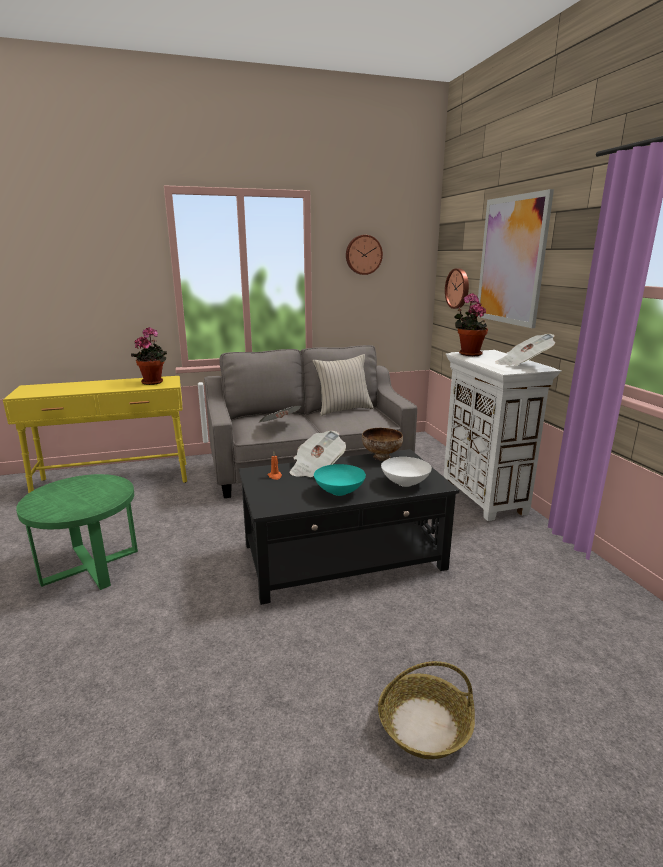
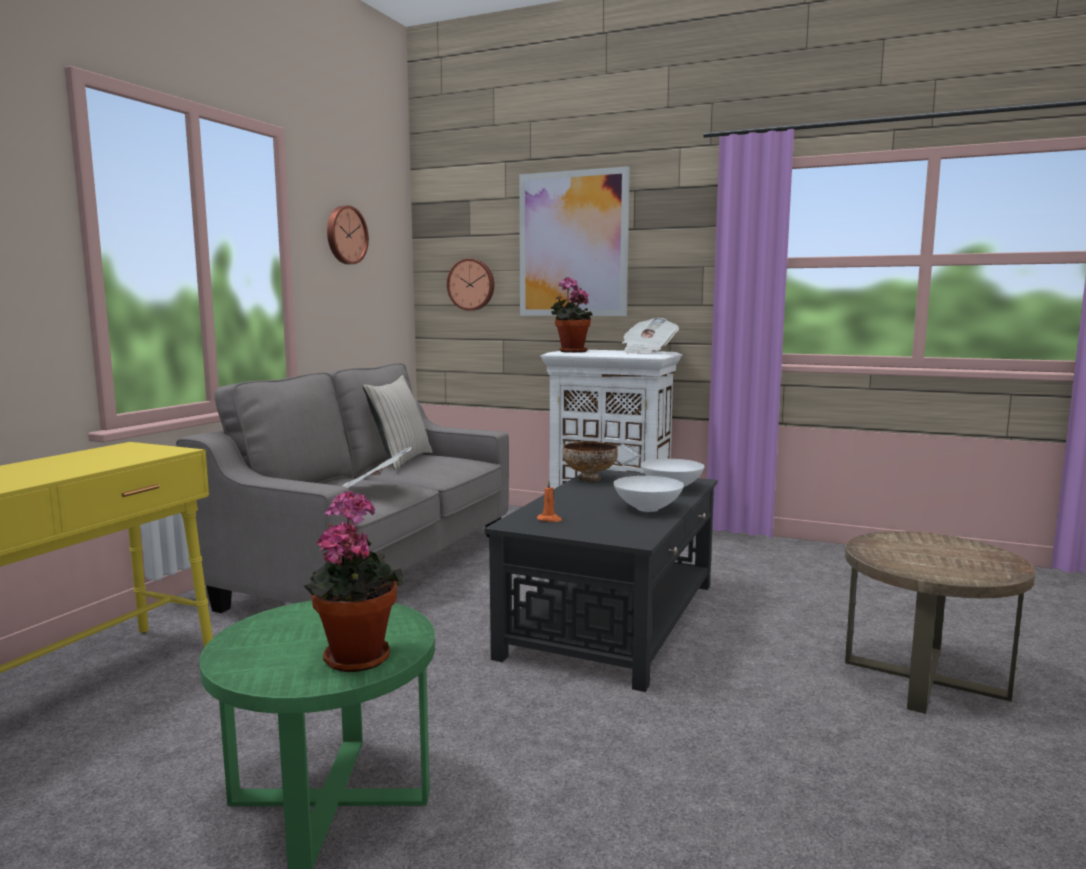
camera: 50 degrees left, 10 degrees down
(154, 382) = (120, 453): potted plant -> potted plant (356, 655)
(316, 468) = (565, 502): newspaper -> none
(339, 491) = (647, 508): turquoise bowl -> white bowl
(423, 726) = (924, 678): basket -> brown side table

